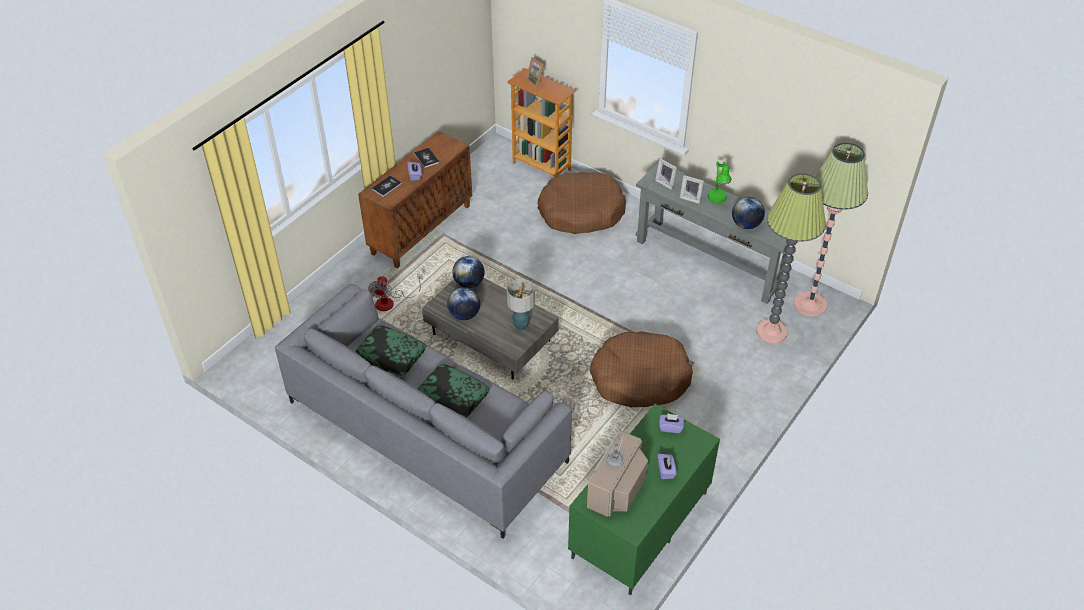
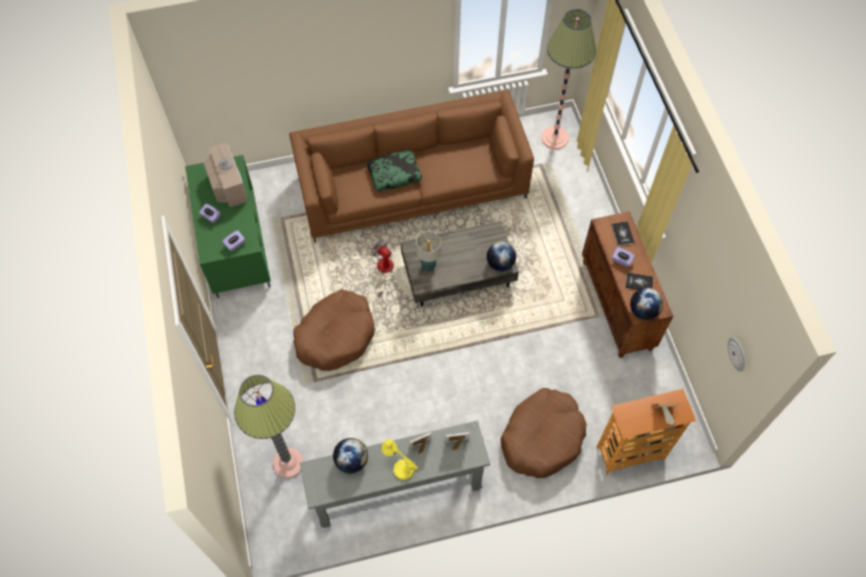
camera: 130 degrees right, 15 degrees up
(391, 302) = (549, 236): fan -> fan (384, 271)
(391, 355) = (460, 163): pillow -> none
(426, 431) = (412, 186): grey sofa -> brown sofa
(464, 315) = (470, 240): globe -> globe (643, 311)
(467, 43) = (737, 354): none -> wall clock
(717, 199) = (399, 467): green table lamp -> yellow table lamp
(810, 304) = (284, 521): floor lamp -> floor lamp (555, 138)

